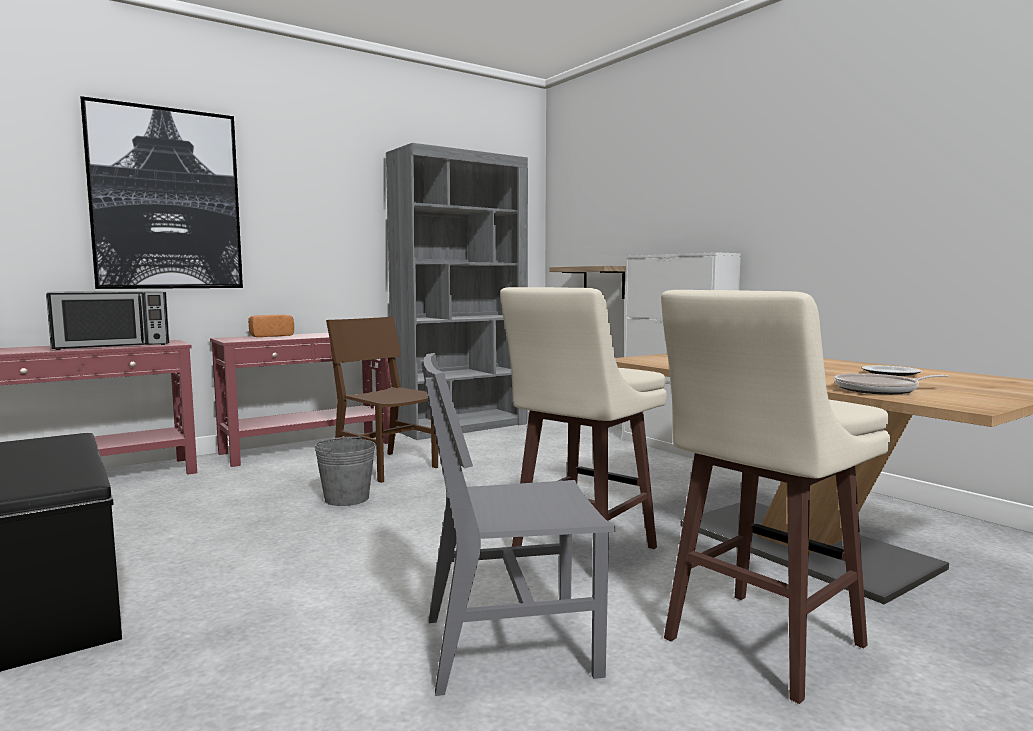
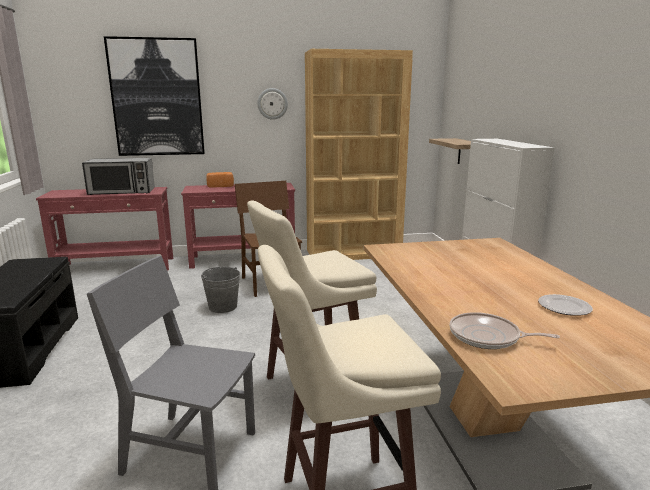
camera: 25 degrees right, 10 degrees up
(342, 218) = (272, 103): none -> wall clock
(461, 426) = (354, 253): grey bookcase -> brown bookcase

